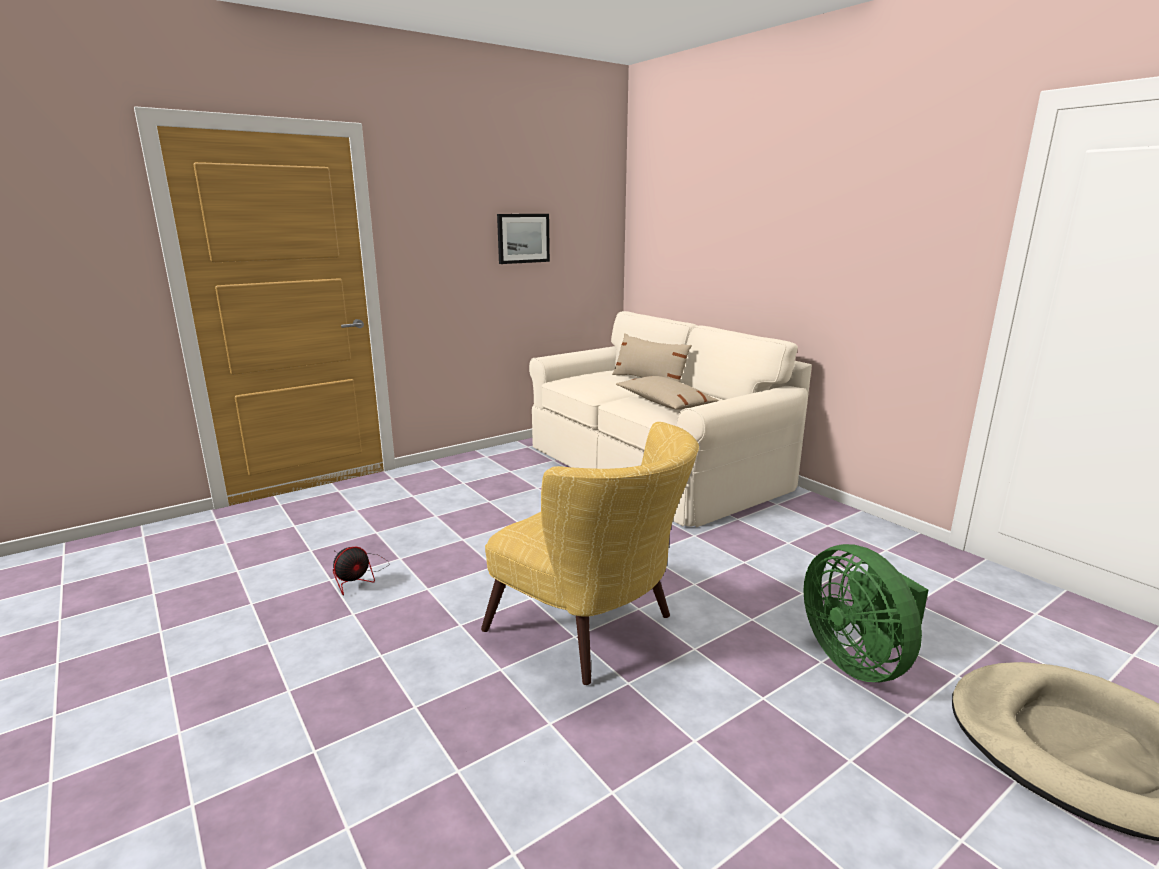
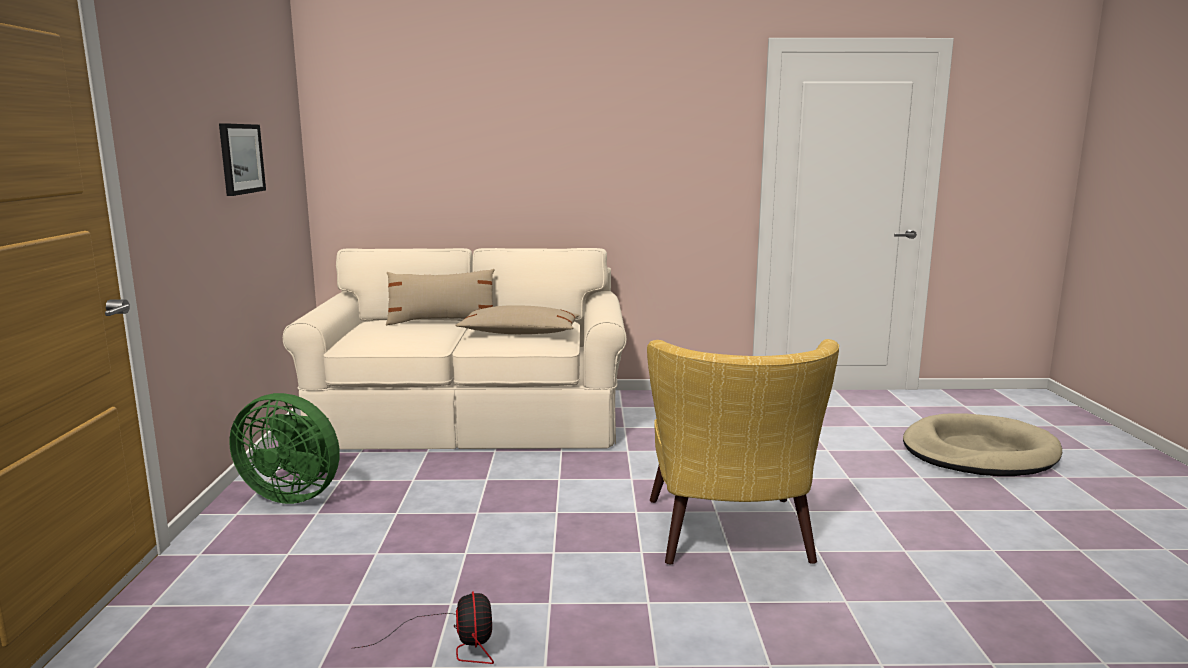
camera: 55 degrees left, 5 degrees down
(594, 631) = (731, 541): yellow armchair -> yellow armchair turned 105 degrees clockwise
(858, 660) = (856, 467): green fan -> green fan (294, 494)

